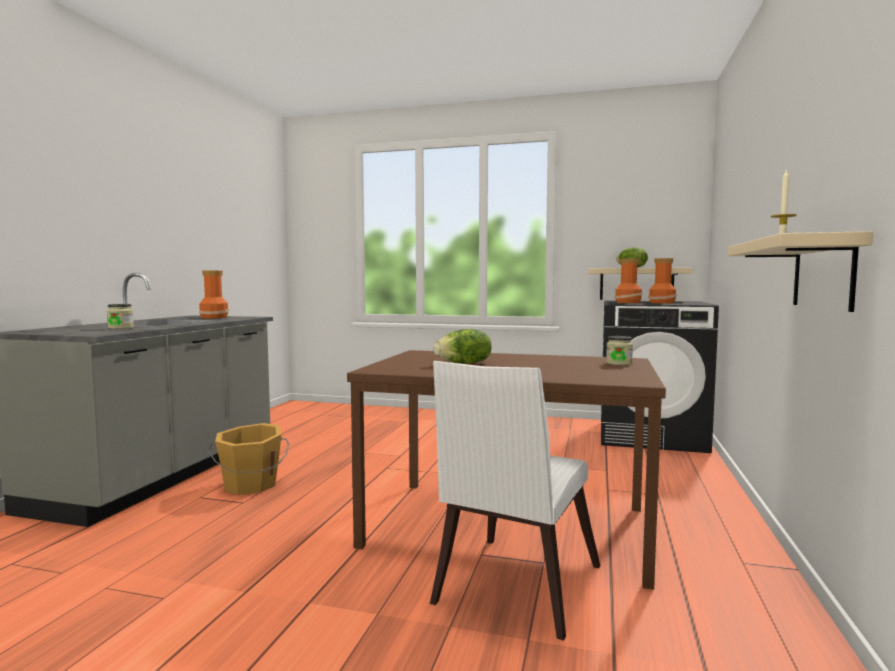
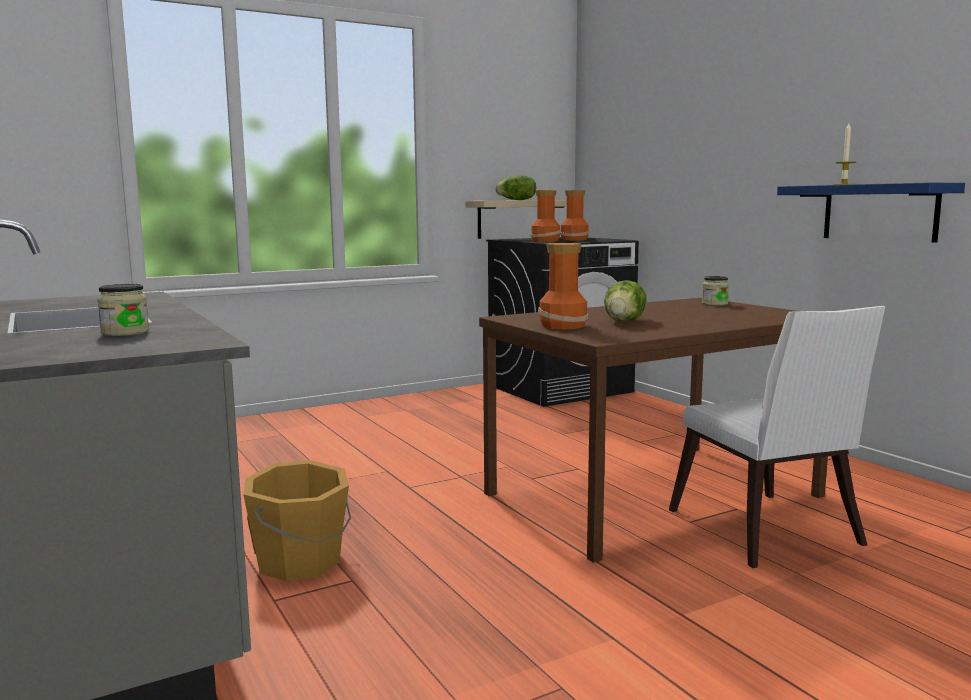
camera: 45 degrees left, 5 degrees up
(214, 317) = (74, 301): vase -> vase (562, 326)
(823, 274) = (879, 212): beige shelf -> blue shelf

